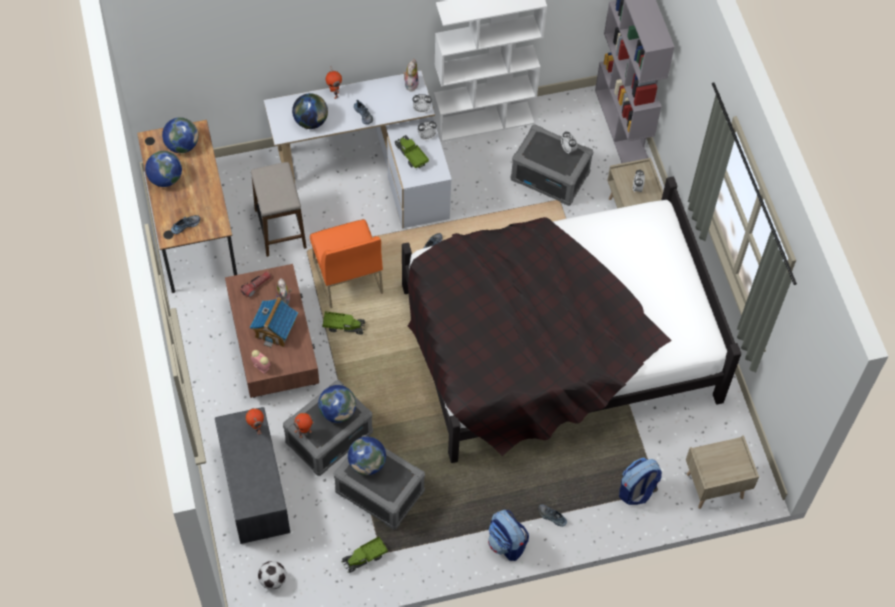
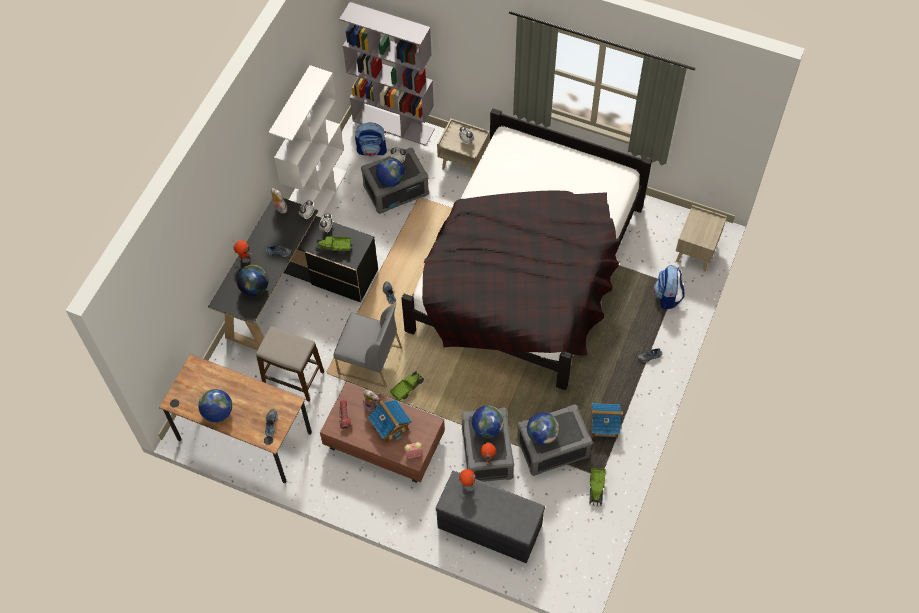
camera: 50 degrees left, 0 degrees up
(182, 145) = (198, 383): globe -> globe (391, 180)
(273, 580) = (570, 559): football -> none
(347, 276) = (369, 361): orange chair -> grey chair
(370, 168) = (294, 290): white desk -> black desk
(440, 522) = (604, 425): none -> toy house
(506, 543) = (649, 396): backpack -> backpack (372, 150)

